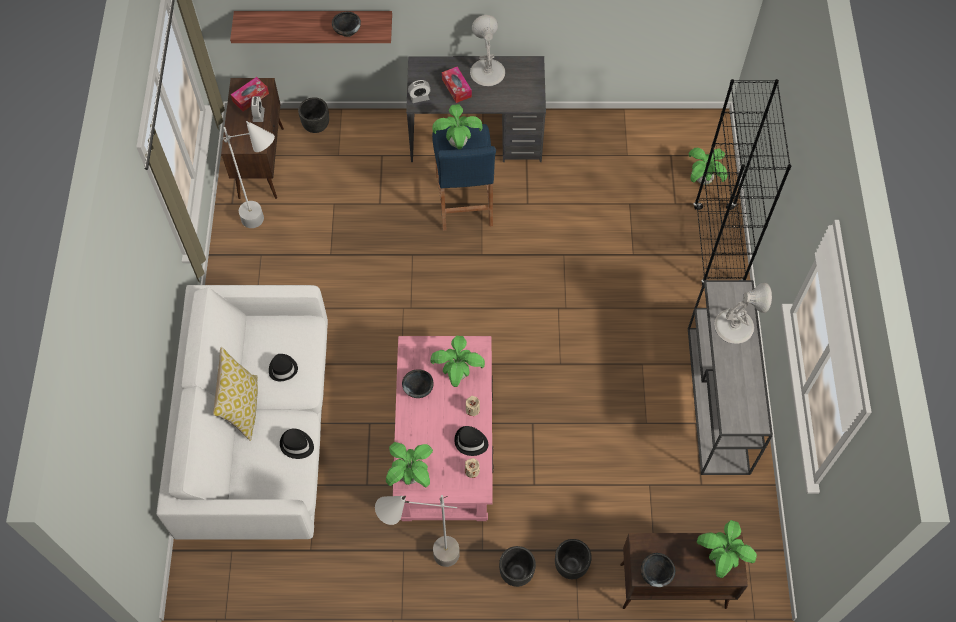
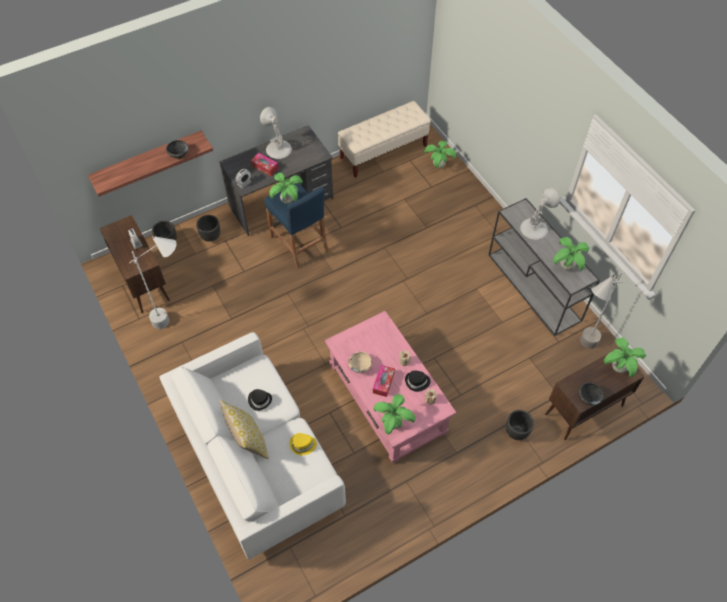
camera: 30 degrees left, 5 degrees down
(250, 97) = (123, 234): tissue box -> tissue box (383, 383)
(296, 445) = (303, 445): black hat -> yellow hat
(418, 388) = (360, 366): black bowl -> beige bowl
(425, 560) = (424, 479): grey floor lamp -> grey floor lamp (580, 350)
(457, 373) = (379, 344): potted plant -> potted plant (566, 267)
(516, 572) = (486, 455): black planter -> black planter (210, 236)
(644, 130) = (383, 152): none -> beige bench
(718, 247) = (473, 200): black bookcase -> none

